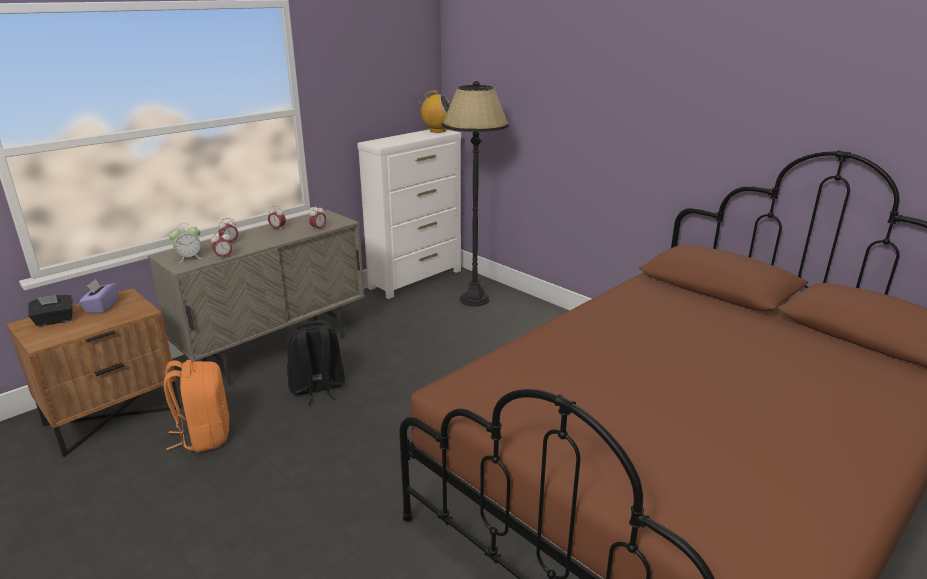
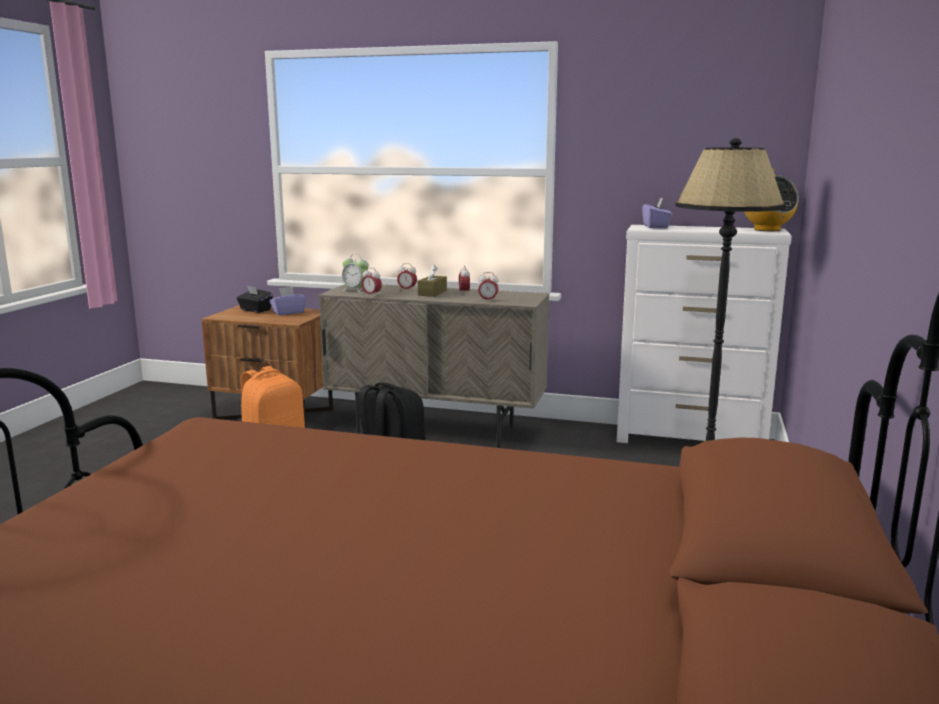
camera: 60 degrees right, 10 degrees down
(257, 237) = (432, 293): none -> brown tissue box
(382, 141) = (656, 227): none -> purple tissue box

